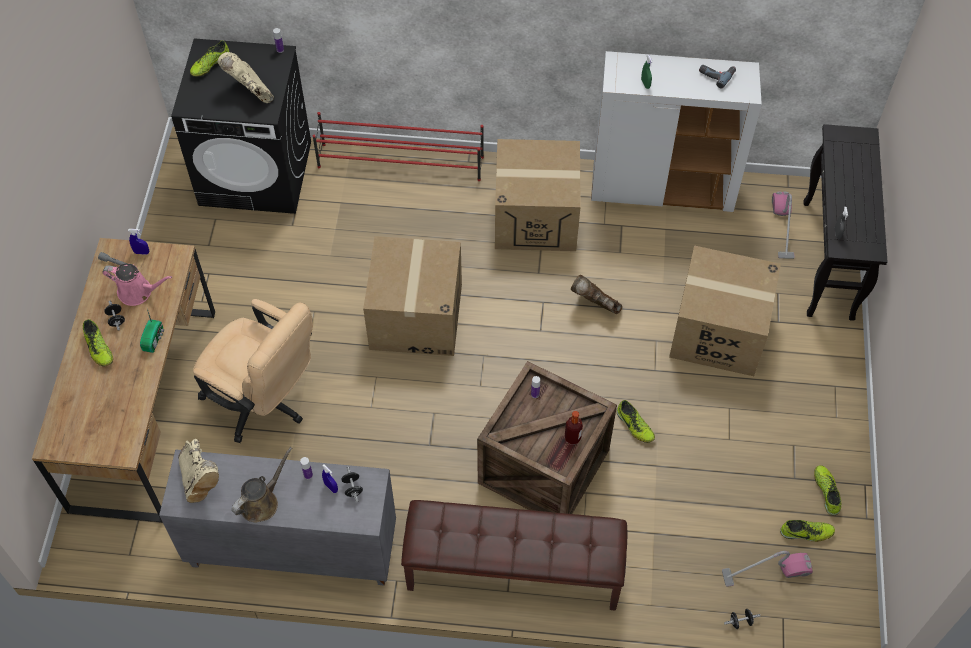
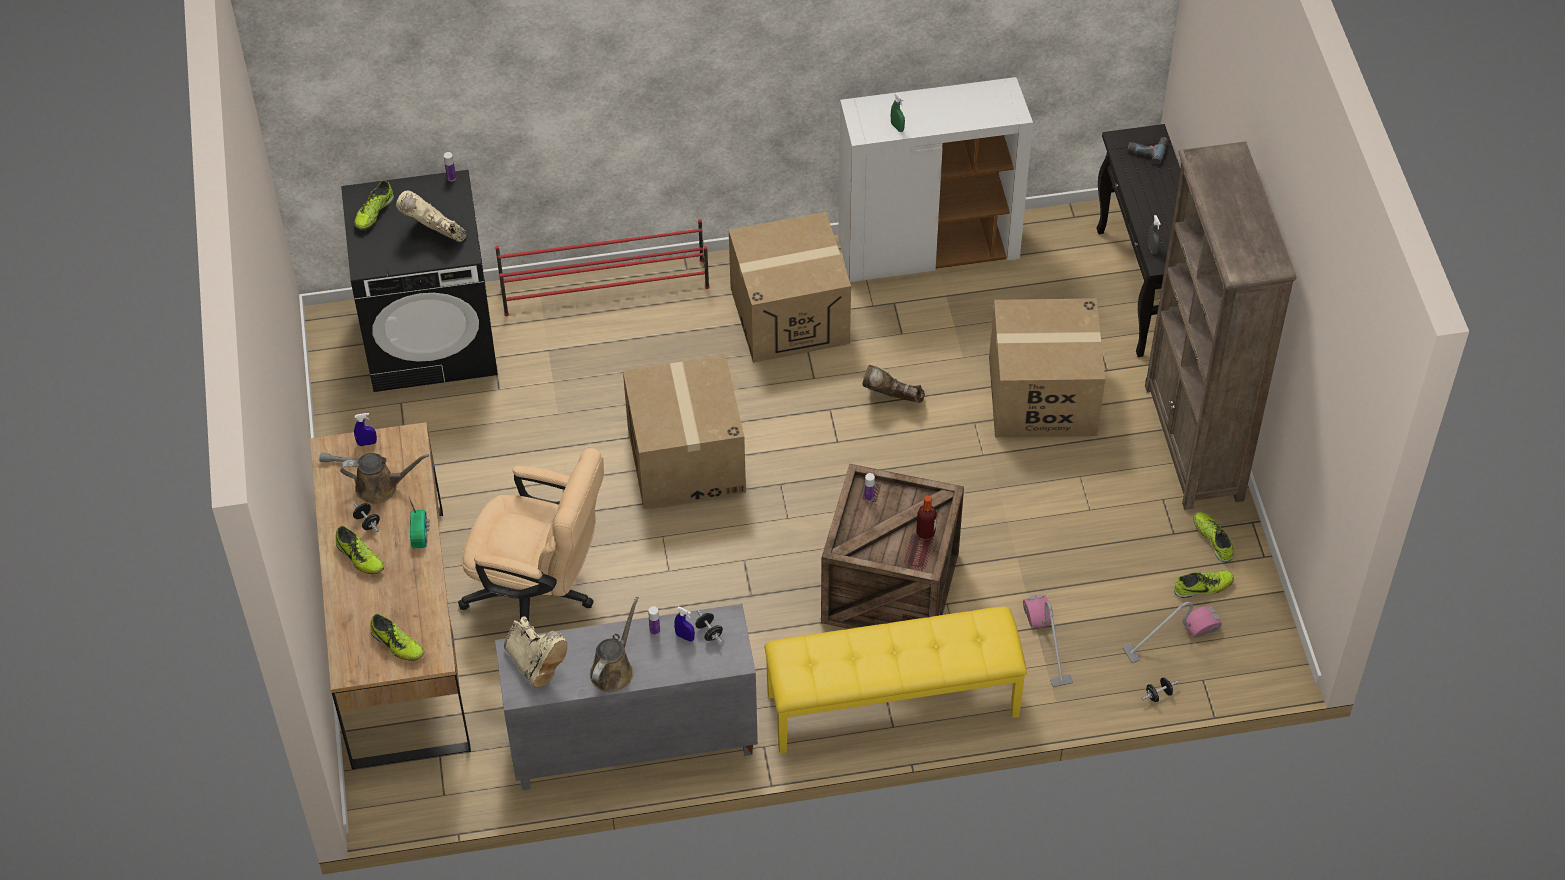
camera: 15 degrees left, 5 degrees down
(138, 292) = (381, 487): pink watering can -> brown watering can
(513, 572) = (892, 705): brown bench -> yellow bench
(634, 426) = (979, 520): shoe -> shoe (397, 644)
(716, 74) = (973, 99): power drill -> power drill (1147, 149)
(782, 227) = (1081, 264): vacuum cleaner -> vacuum cleaner (1047, 643)
(833, 402) = (1193, 443): none -> brown bookcase

